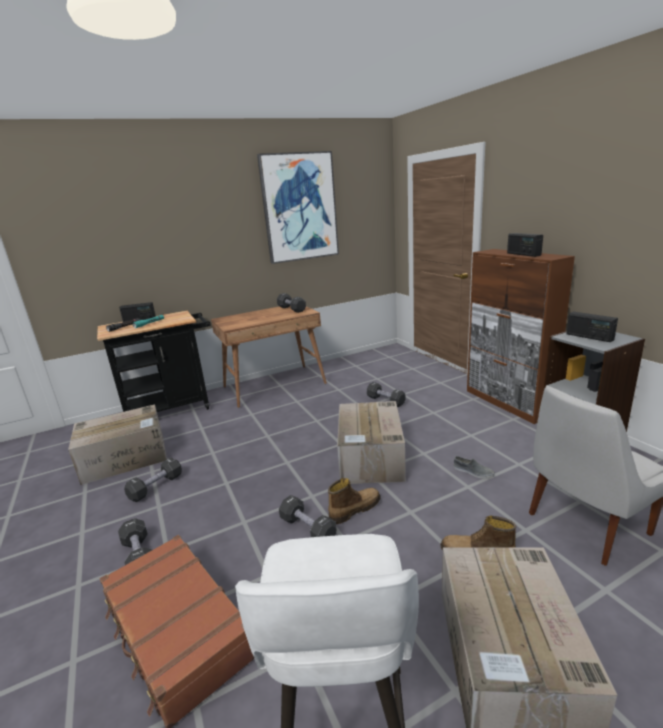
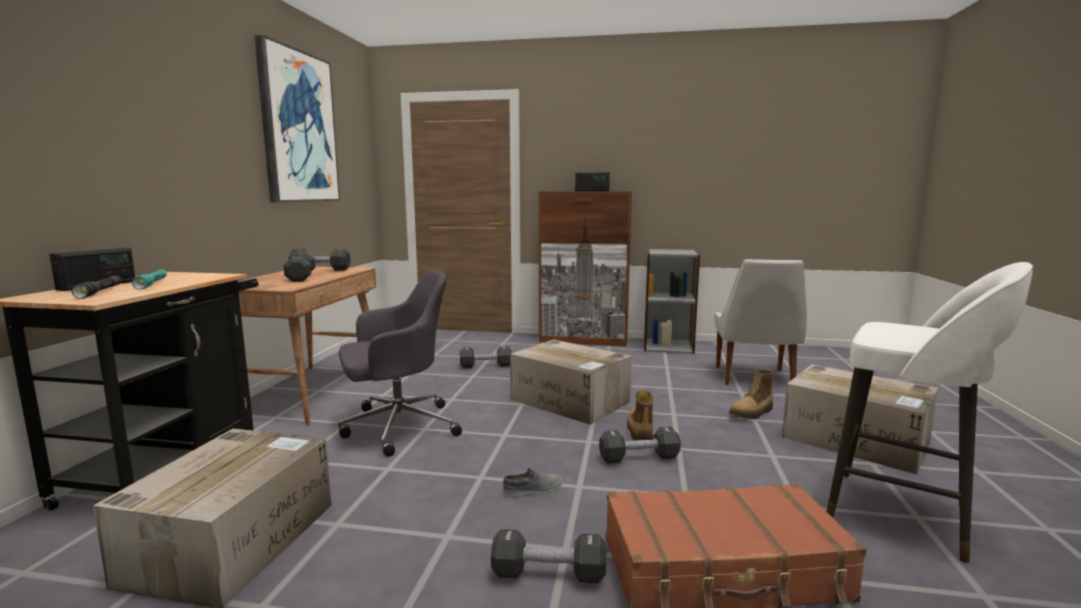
camera: 55 degrees left, 10 degrees down
(156, 487) = (392, 528): black dumbbell -> black dumbbell (301, 277)
(261, 428) = (397, 427): none -> grey office chair
(473, 472) = (654, 380): grey shoe -> grey shoe (533, 490)
(589, 337) = (669, 251): radio -> none

